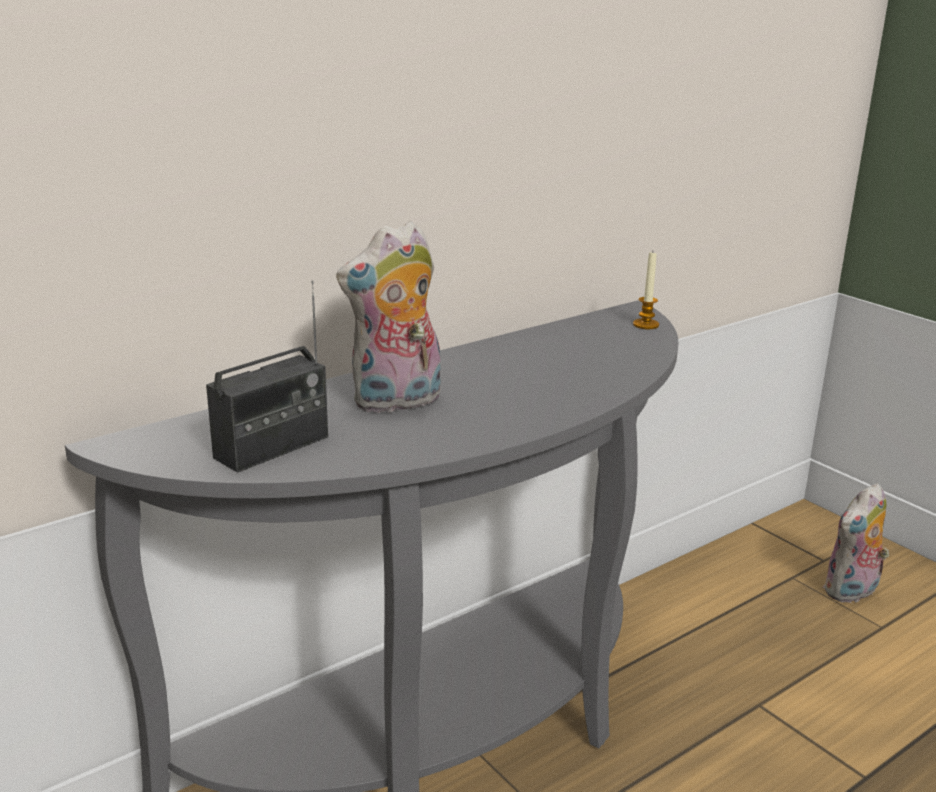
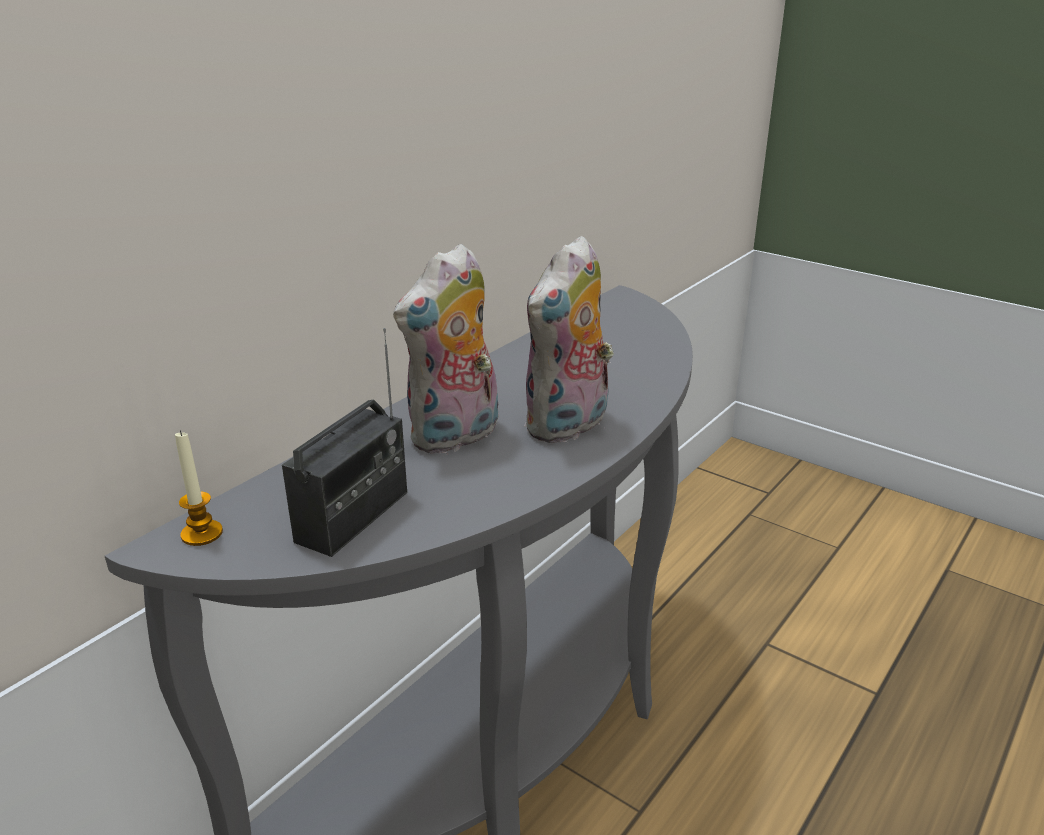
camera: 15 degrees left, 5 degrees up
(645, 325) = (644, 311): candle -> candle (202, 534)
(852, 592) = (802, 519): plush toy -> plush toy (569, 426)

